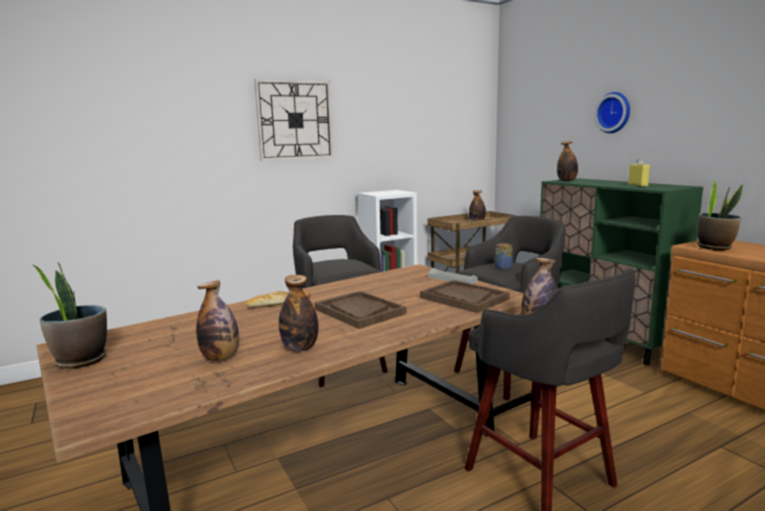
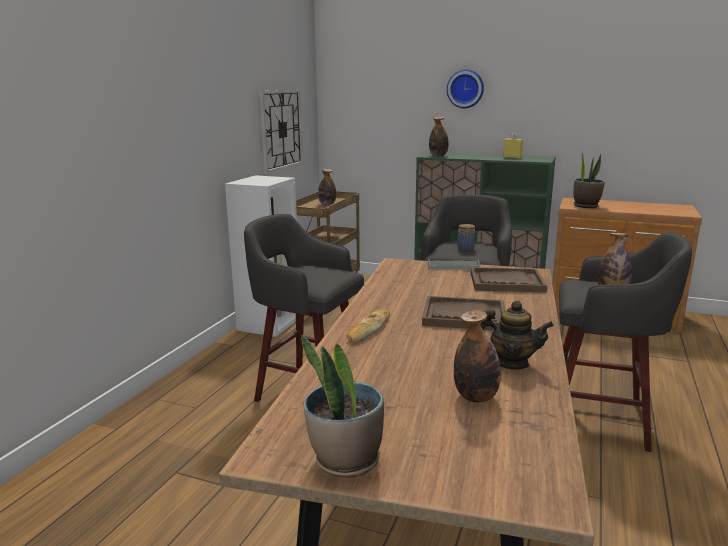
camera: 40 degrees left, 5 degrees up
(295, 120) = (161, 91): wall clock -> wall clock (281, 129)
(300, 348) = (511, 363): bottle -> teapot

